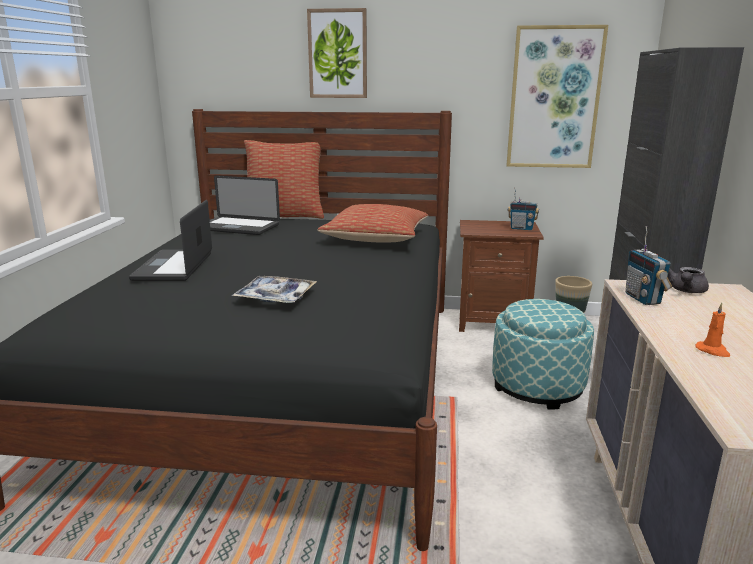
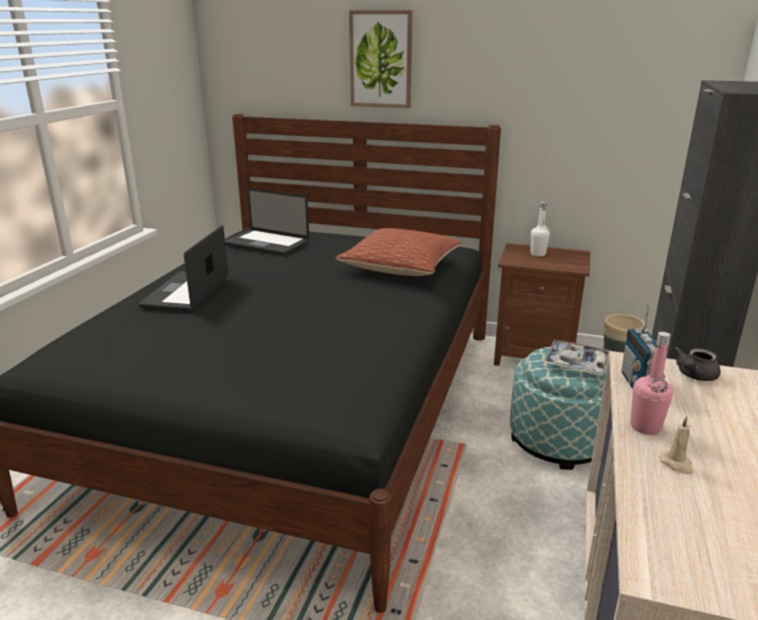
camera: 10 degrees right, 5 degrees up
(275, 297) = (268, 339): tray -> tray (576, 364)
(285, 215) = (321, 229): pillow -> none
(491, 226) = (538, 254): none -> white bottle
(521, 228) = (570, 260): radio -> none
(554, 98) = (619, 115): picture -> none
(669, 328) = (645, 427): none -> pink bottle
(713, 351) = (676, 464): orange candle -> beige candle

